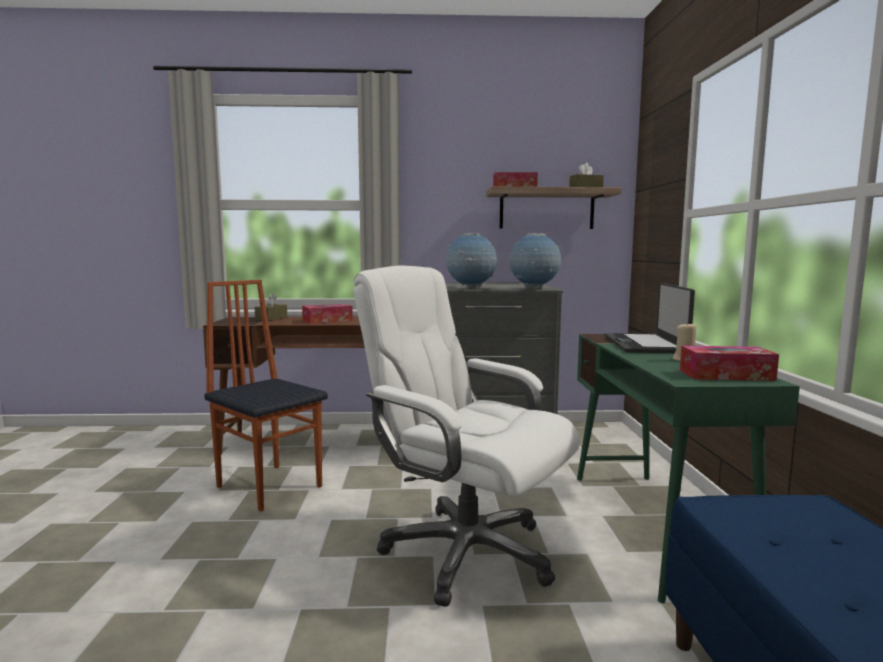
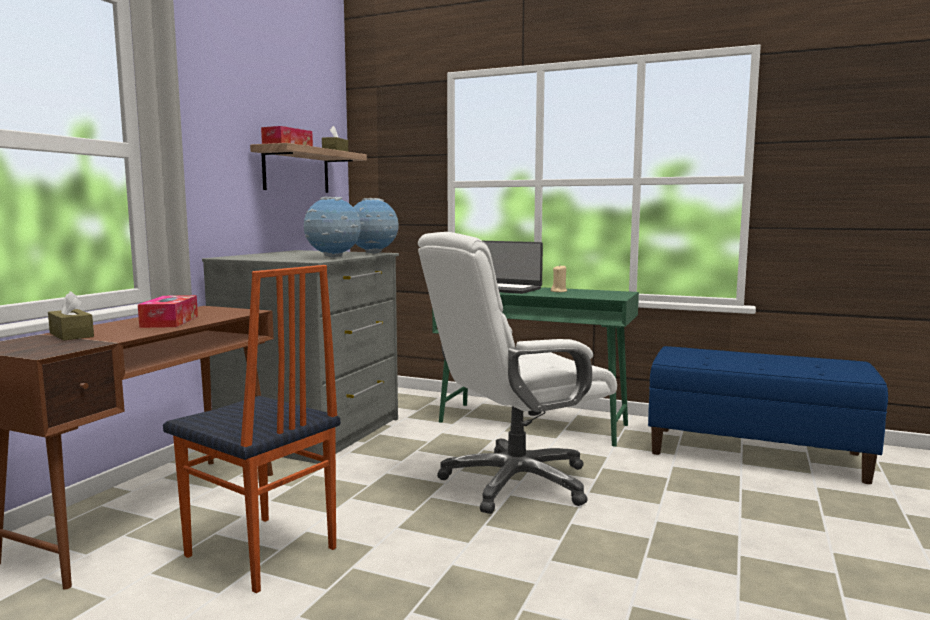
camera: 65 degrees left, 0 degrees up
(270, 486) = (260, 553): chair -> chair turned 120 degrees counterclockwise
(726, 375) = (607, 293): tissue box -> none

